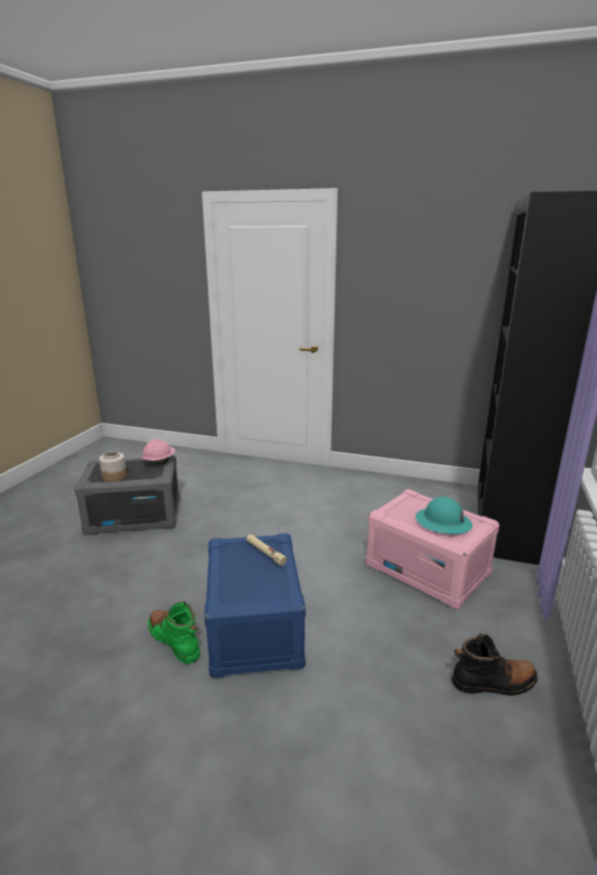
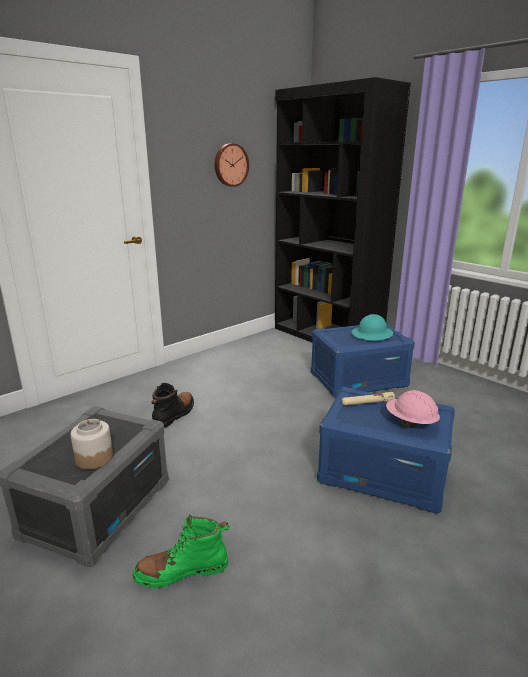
camera: 60 degrees left, 0 degrees up
(159, 462) = (98, 418): pink hard hat -> pink hard hat (410, 423)
(174, 641) = (376, 526): green boot -> green boot (182, 571)
(427, 570) = (358, 379): pink storage box -> blue storage box
(434, 289) = (230, 165): none -> wall clock
(493, 683) = (478, 401): black boot -> black boot (174, 415)

